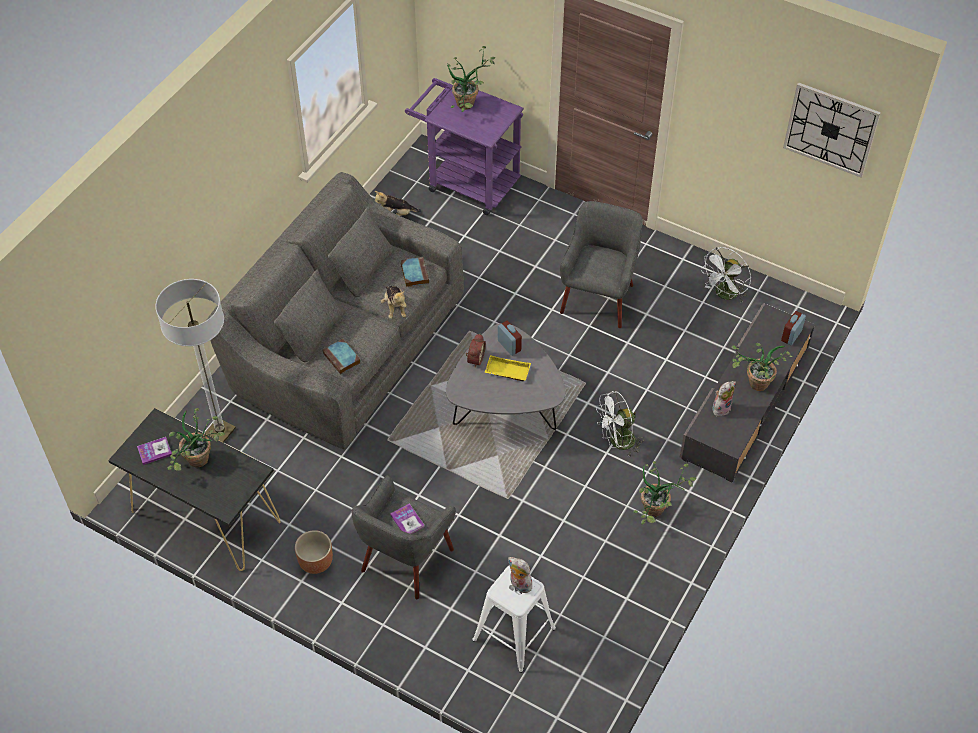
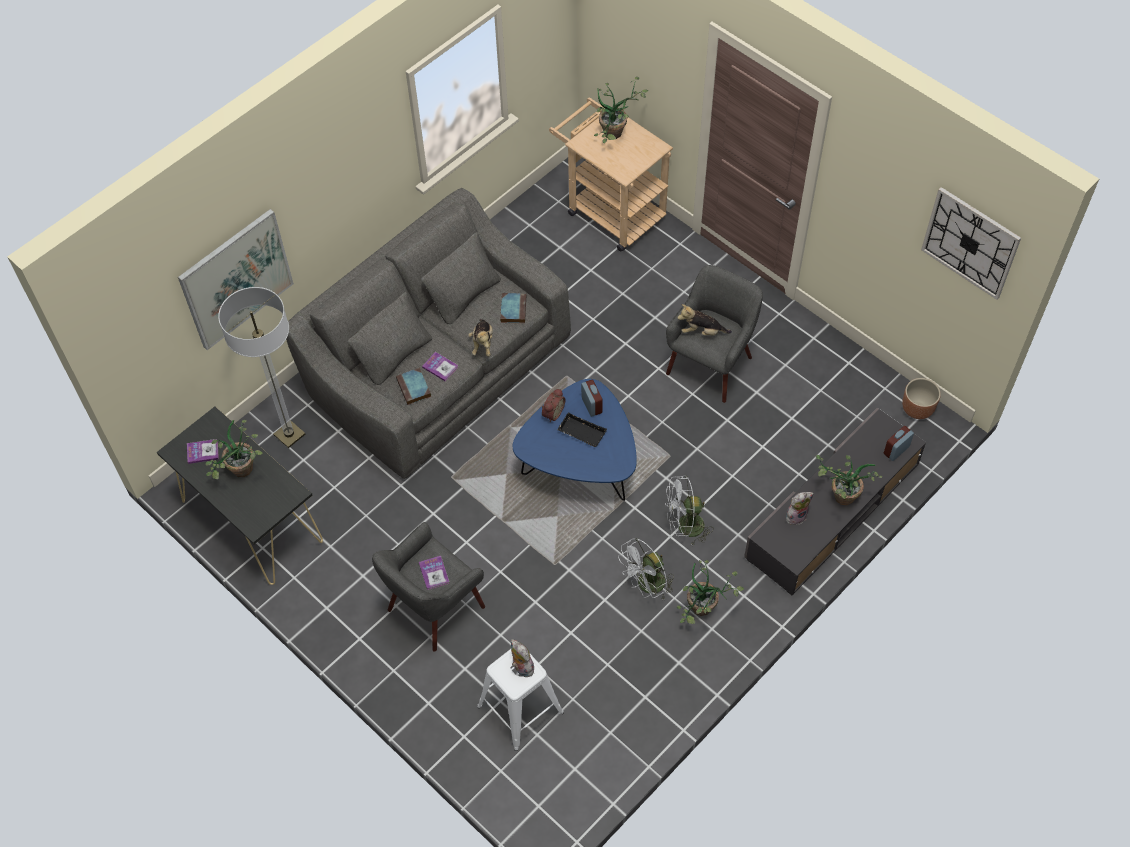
camera: 15 degrees right, 5 degrees up
(160, 277) = (236, 279): none -> picture
(316, 562) = (346, 591): brown planter -> brown planter (917, 409)
(361, 335) = (440, 367): none -> book
(396, 214) = (527, 234): plush toy -> plush toy (702, 331)
(466, 182) = (610, 210): purple cart -> beige cart
(505, 406) = (580, 465): grey coffee table -> blue coffee table
(506, 372) = (581, 433): yellow tray -> black tray
(724, 295) = (846, 387): white fan -> white fan (647, 586)

